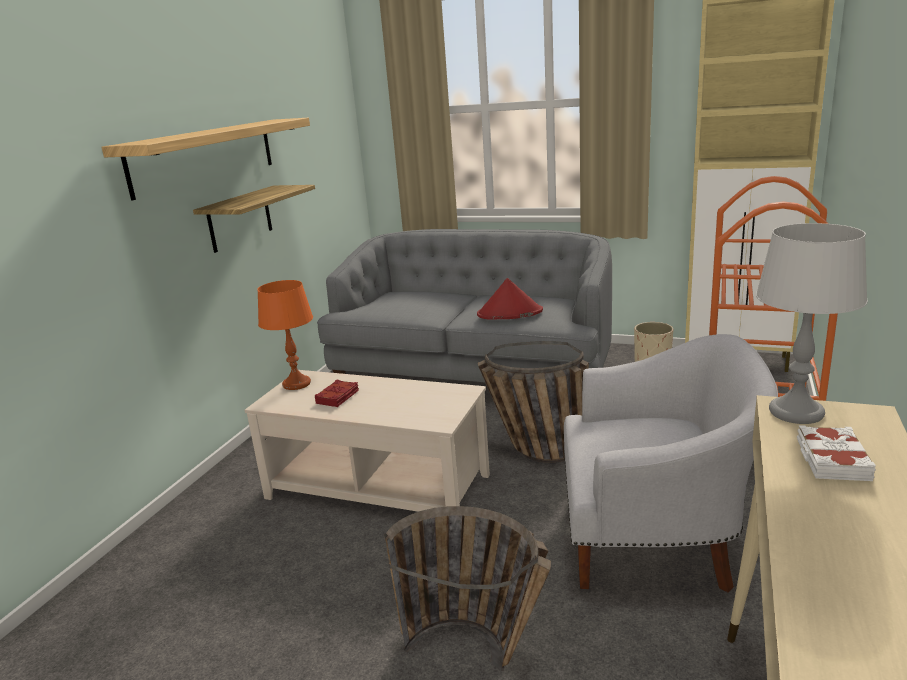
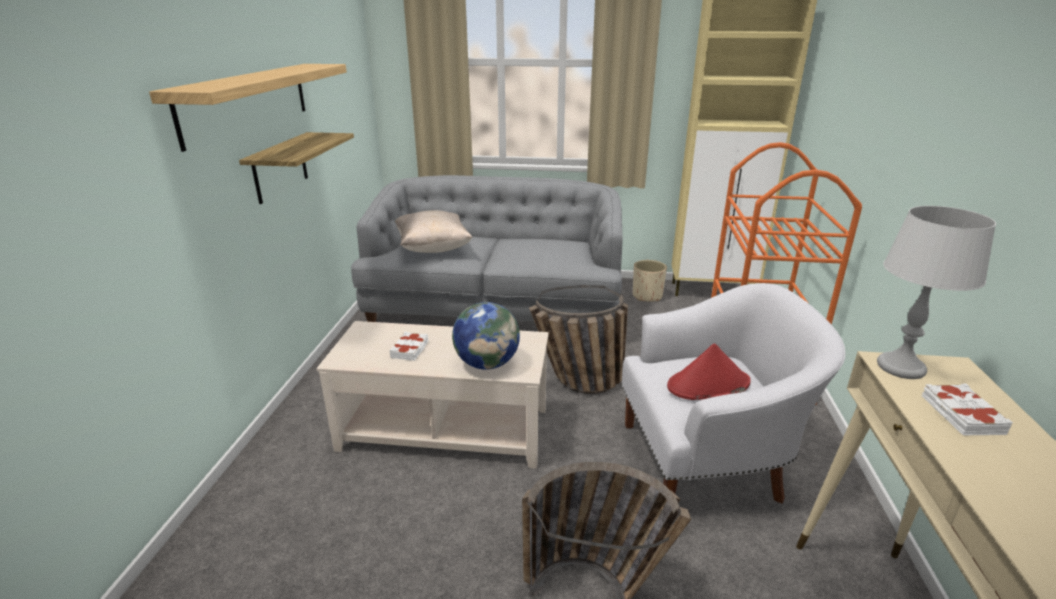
camera: 15 degrees left, 5 degrees up
(296, 384) = (360, 337): orange table lamp -> none
(338, 397) = (410, 349): red book -> white book
(402, 304) = (433, 248): none -> beige pillow
(407, 413) = (487, 364): none -> globe
(509, 313) = (540, 257): red hat -> red hat (708, 385)

